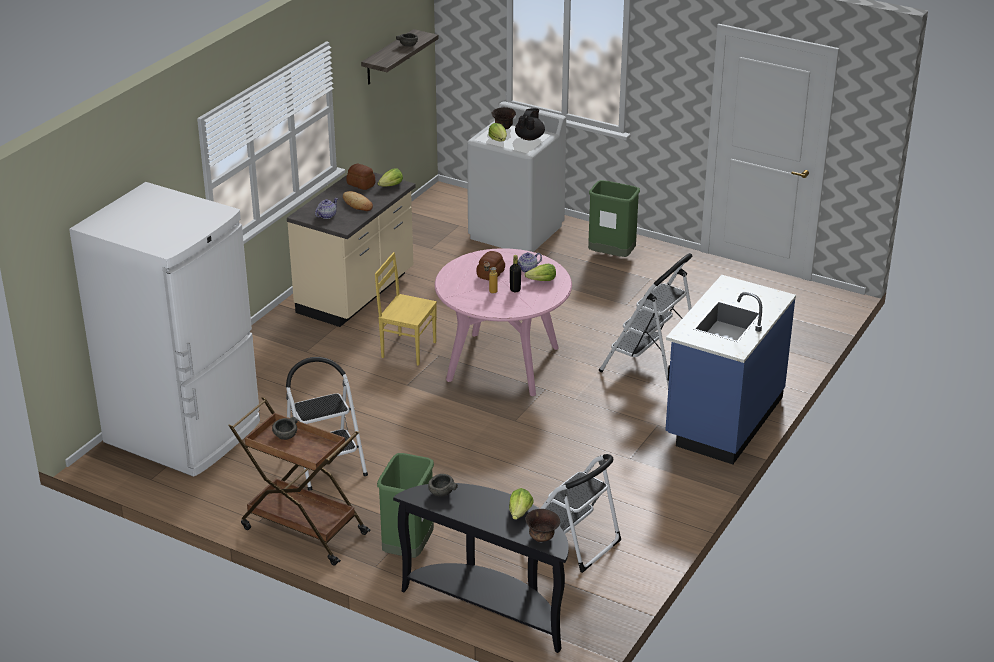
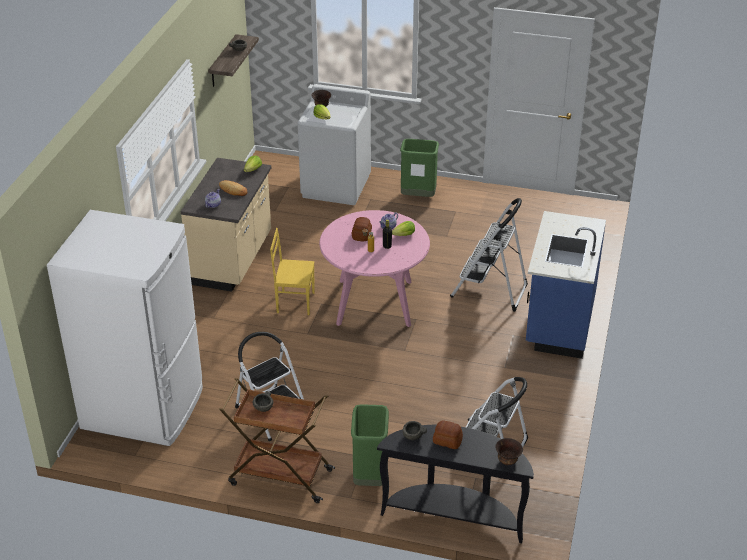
camera: 15 degrees left, 5 degrees up
(361, 184) = (228, 172): bread -> bread (447, 440)
(520, 512) = (481, 442): lettuce -> none
(530, 137) = (346, 112): black teapot -> none

